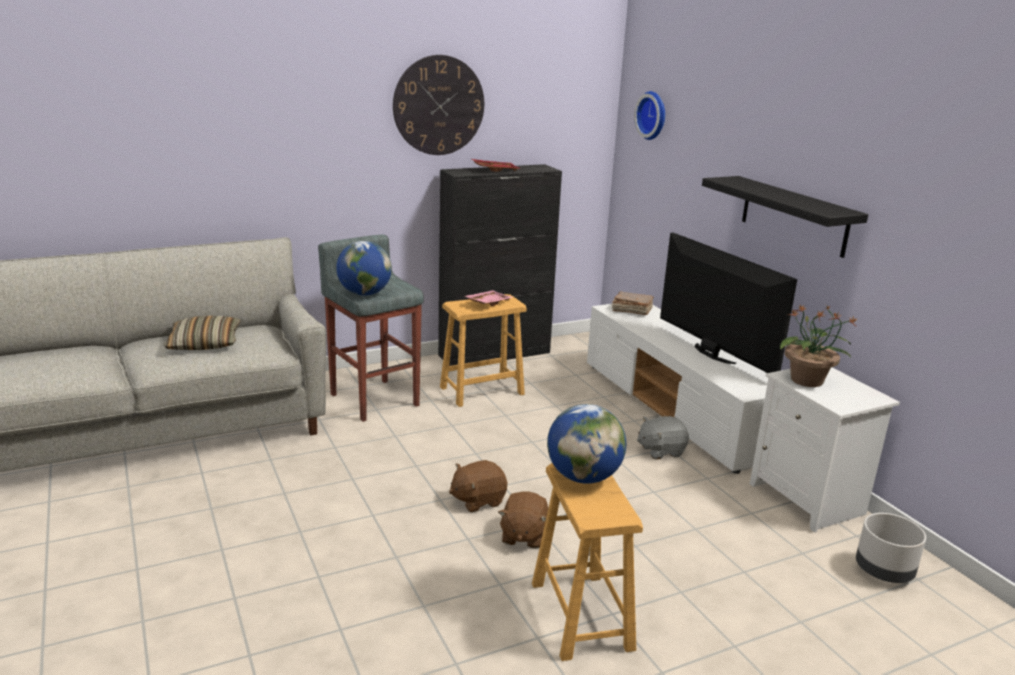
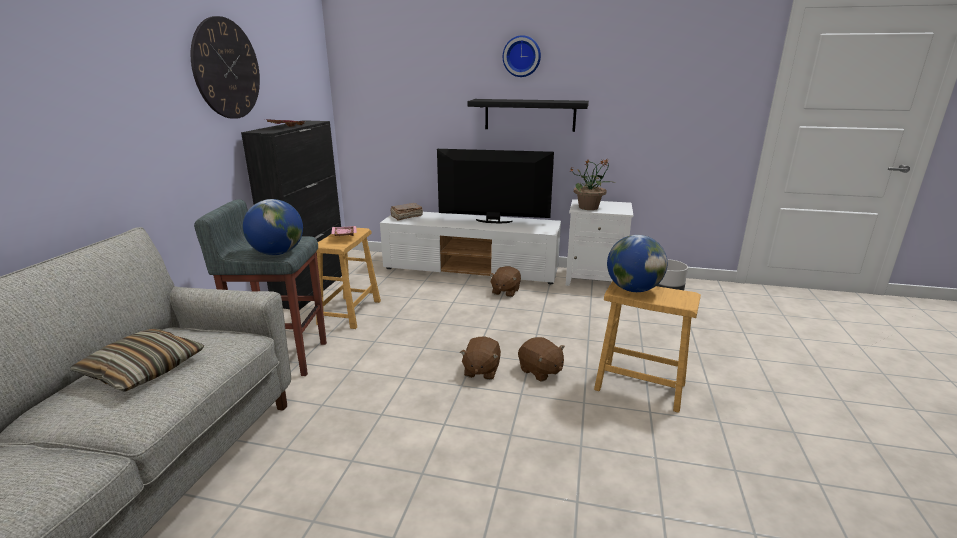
camera: 50 degrees left, 0 degrees up
(653, 115) = (375, 70): wall clock -> wall clock (522, 56)
(660, 450) = (505, 291): grey plush toy -> brown plush toy

